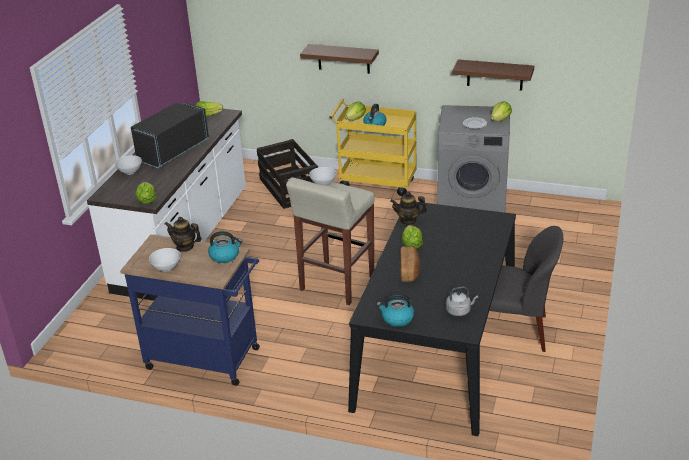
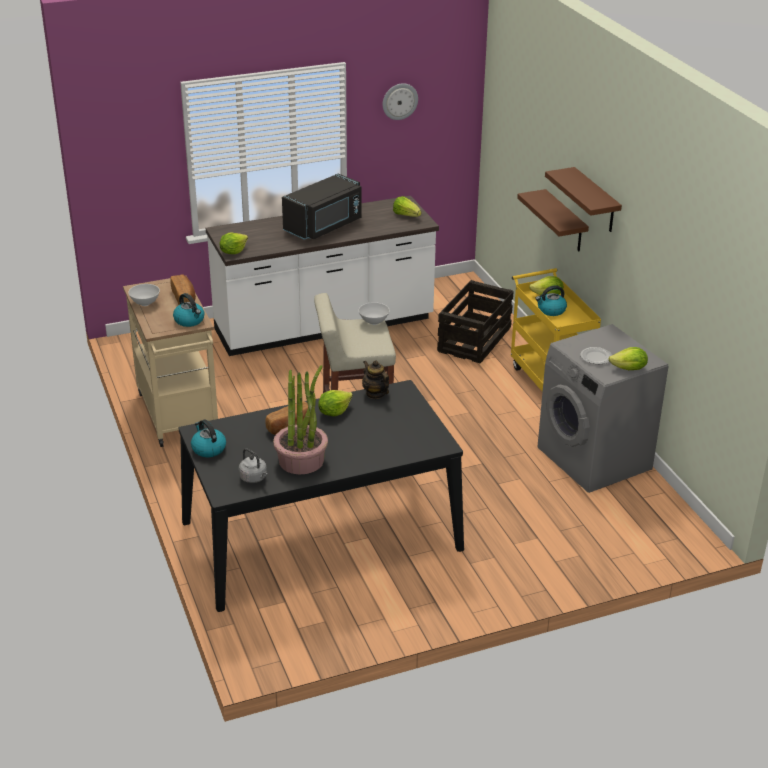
camera: 50 degrees right, 0 degrees up
(130, 172) = (267, 225): white bowl -> none
(151, 26) = (399, 101): none -> wall clock
(171, 150) = (324, 226): black microwave -> black microwave turned 135 degrees clockwise
(185, 247) = (184, 297): teapot -> bread
(206, 359) = (178, 416): blue cart -> beige cart
(458, 281) = (301, 460): none -> potted plant
(495, 75) = (664, 315): brown shelf -> brown shelf (595, 201)
(511, 331) = (397, 572): grey chair -> none

